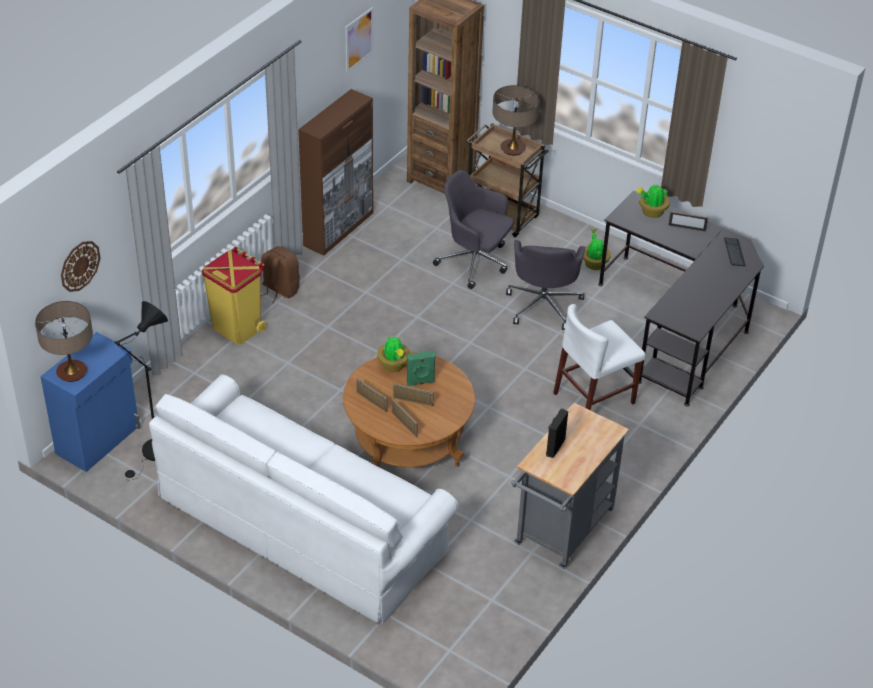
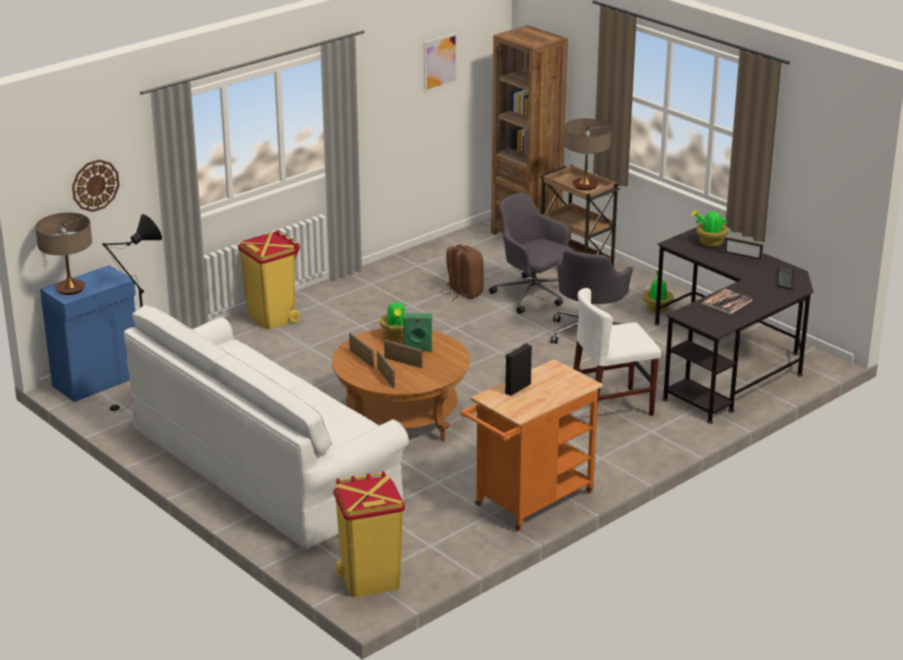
camera: 15 degrees right, 15 degrees down
(279, 290) = (327, 295): brown backpack -> brown backpack (463, 293)
(338, 229) = (407, 259): brown cabinet -> none
(453, 652) = (370, 580): none -> yellow trash can
(561, 532) = (528, 503): grey cart -> orange cart
(693, 292) = (727, 302): none -> book

